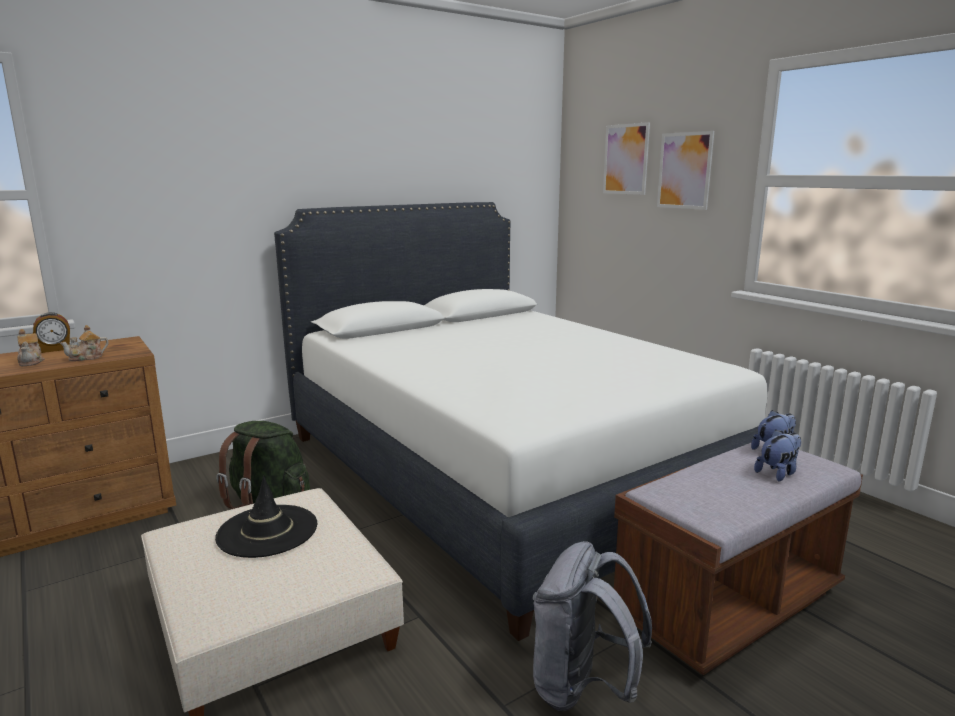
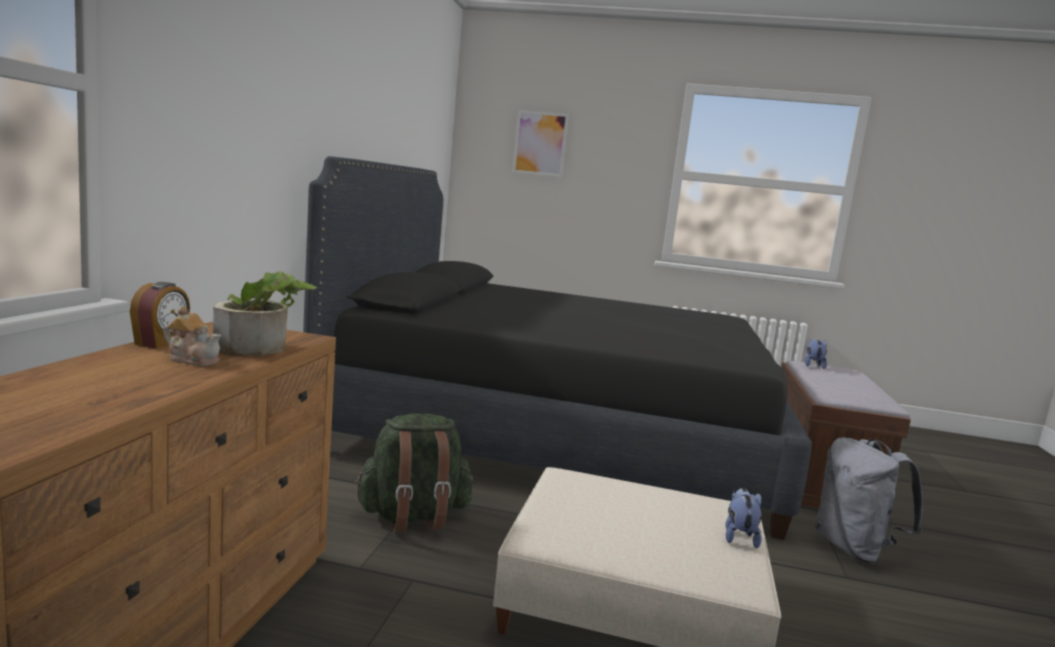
camera: 45 degrees left, 5 degrees down
(87, 358) = (261, 347): teapot -> potted plant
(267, 531) = (606, 508): black hat -> none
(506, 470) = (555, 435): white bed -> black bed
(684, 170) = (605, 160): picture -> none
(778, 473) = (845, 376): plush toy -> plush toy (739, 536)

